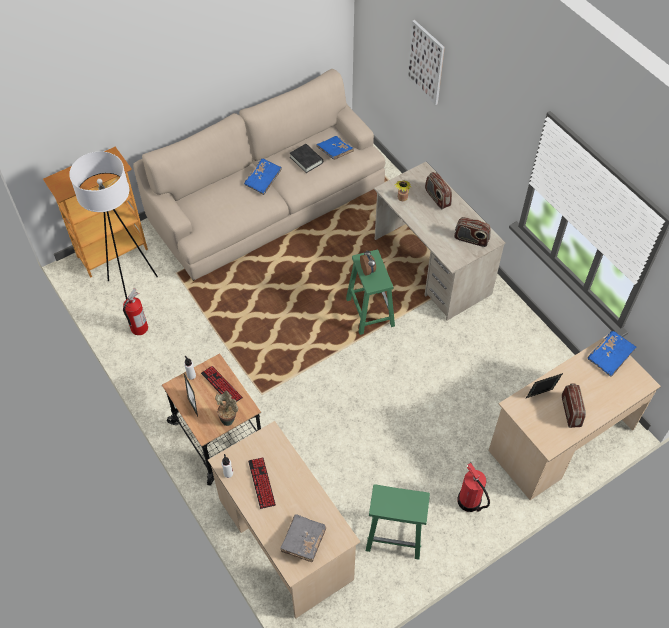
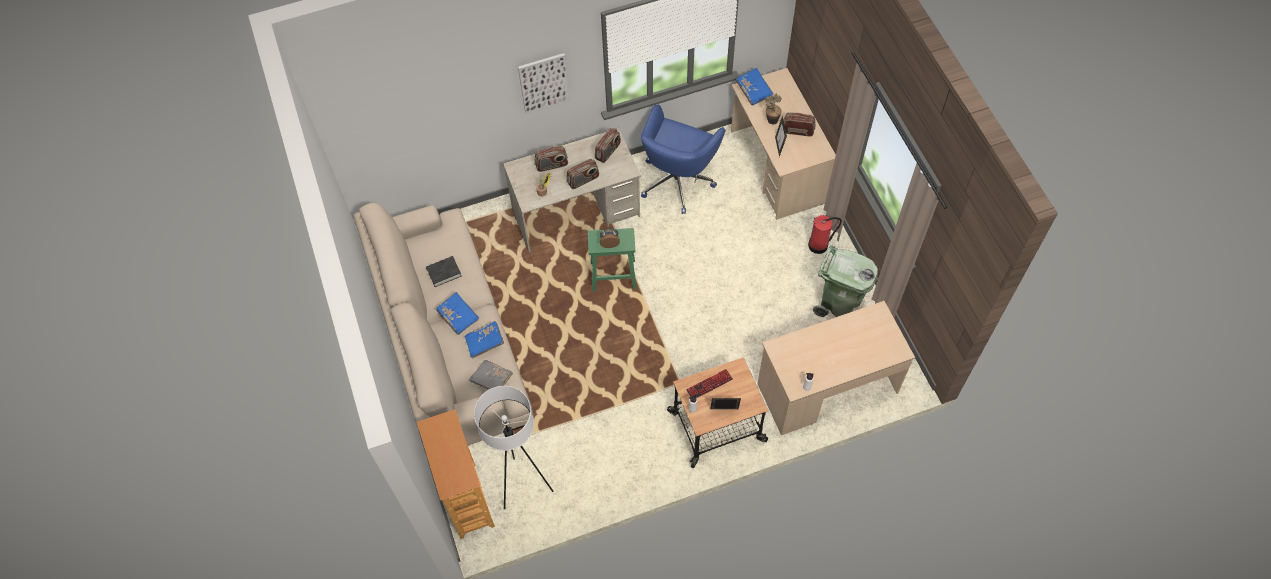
camera: 75 degrees left, 5 degrees up
(139, 328) = (575, 484): fire extinguisher -> none
(229, 419) = (745, 383): potted plant -> potted plant (771, 119)
(261, 483) = (821, 362): keyboard -> none
(303, 541) = (878, 340): grey book -> grey book (491, 379)
(335, 152) = (442, 245): blue book -> blue book (485, 342)
(396, 535) = (838, 304): green stool -> green trash can
(426, 62) = (448, 104): picture -> picture (544, 83)
(428, 226) = (583, 180): none -> radio
(505, 346) = (678, 179): none -> blue office chair

